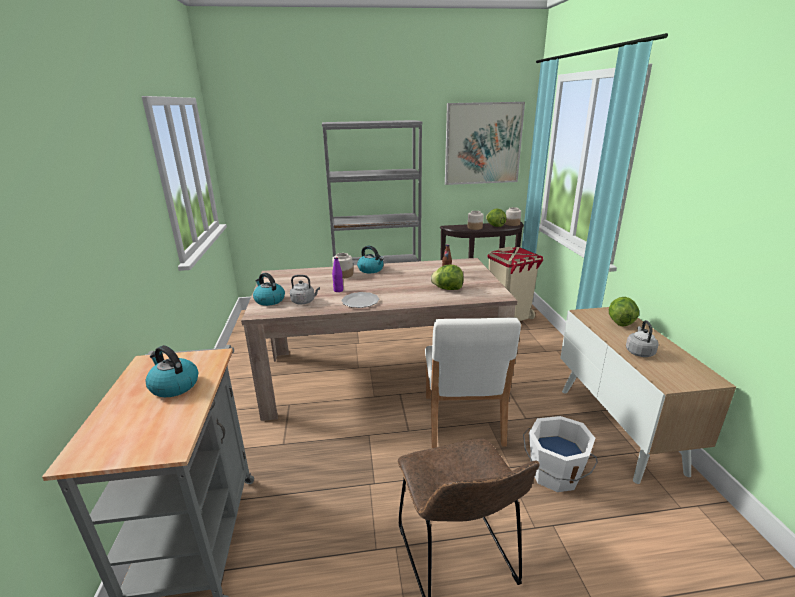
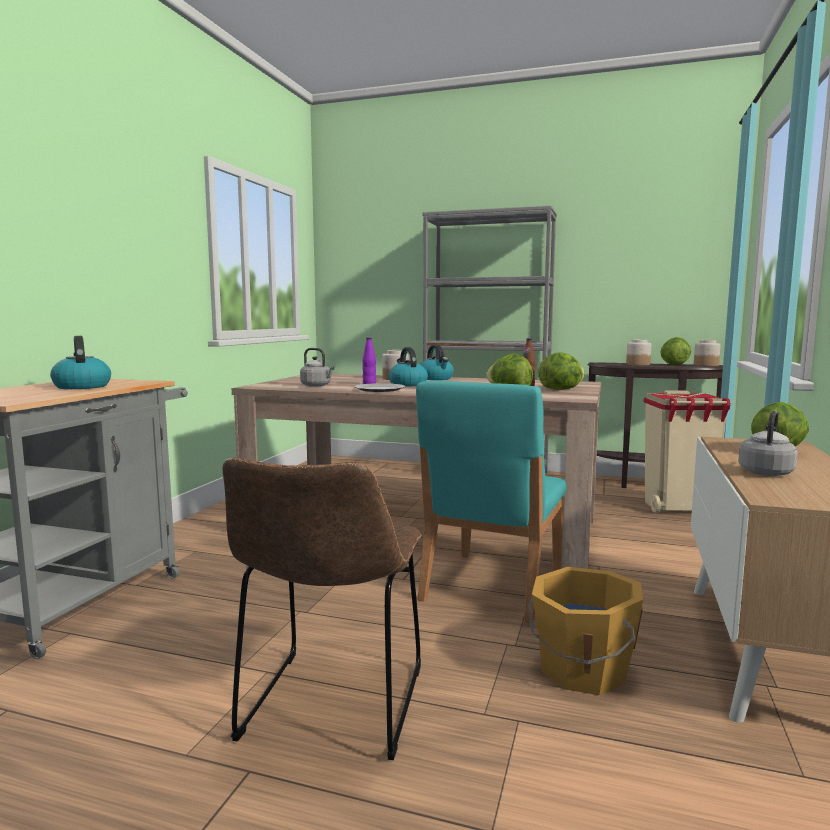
camera: 25 degrees right, 15 degrees down
(269, 300) = (282, 383): kettle -> kettle (407, 384)
(462, 420) = (491, 586): white chair -> turquoise chair
(472, 278) = (561, 389): none -> lettuce
(483, 144) = (659, 245): picture -> none
(554, 474) = (581, 670): white bucket -> orange bucket

